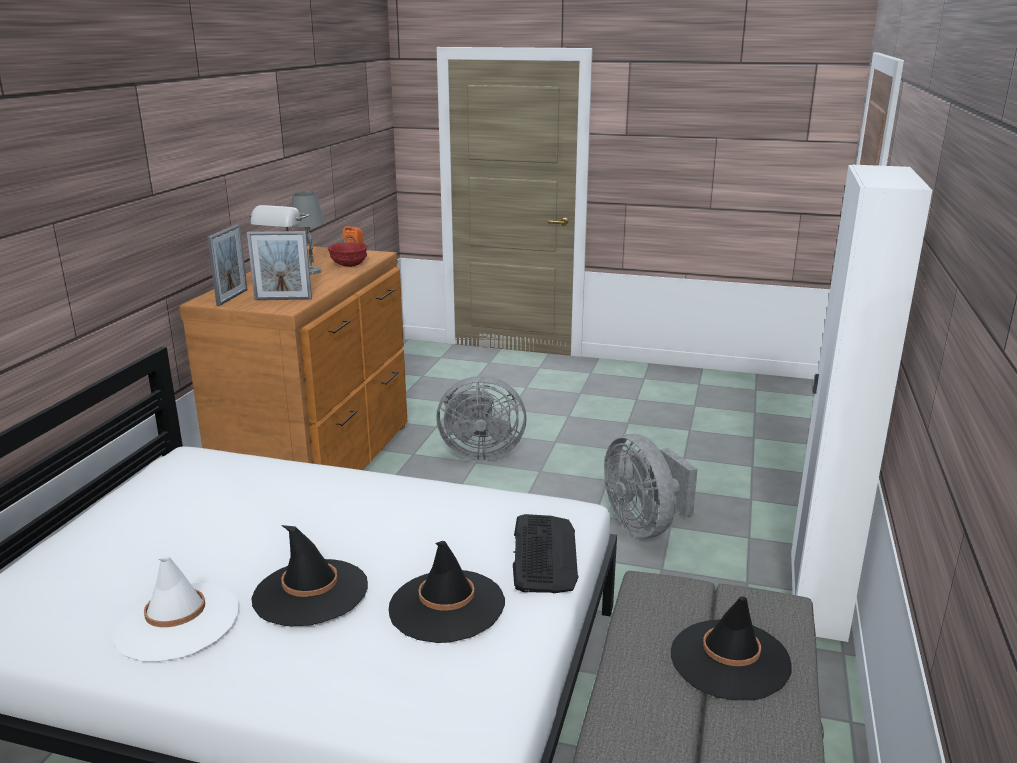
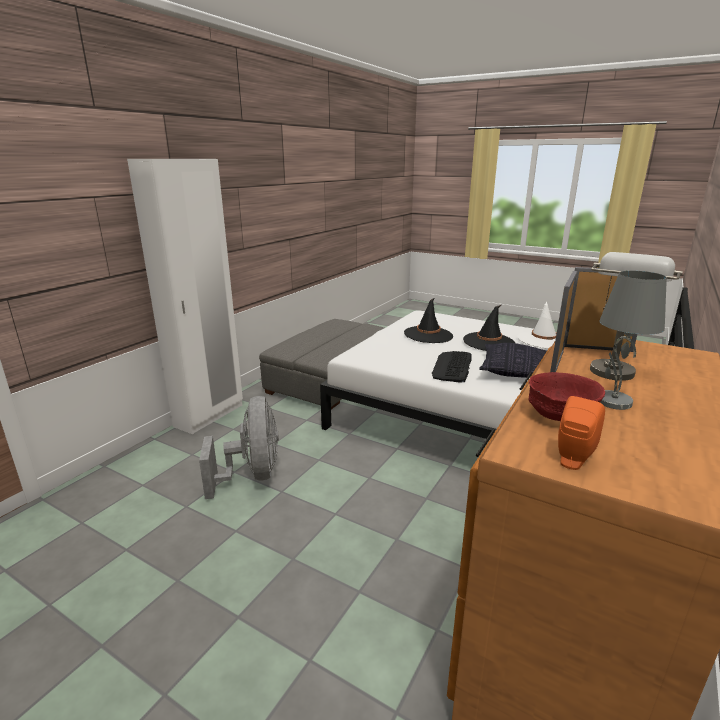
camera: 165 degrees left, 0 degrees up
(232, 297) = (667, 357): picture frame -> picture frame (556, 363)
(293, 515) = (515, 371): none -> pillow
(479, 453) = (348, 611): grey fan -> none
(544, 553) = (378, 343): keyboard -> keyboard (452, 367)
(729, 660) = (320, 338): black hat -> none

